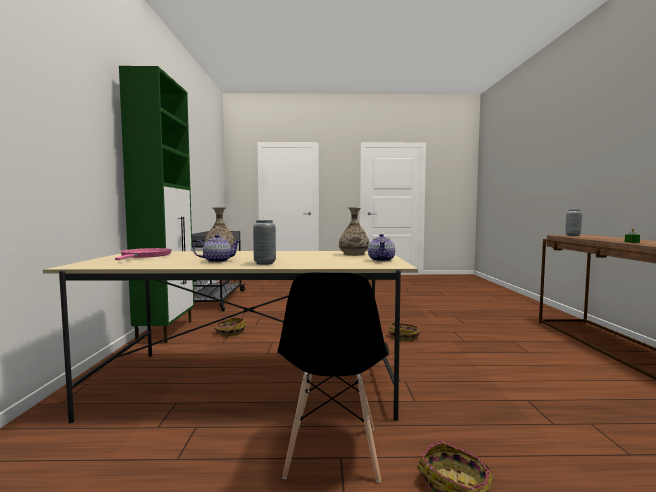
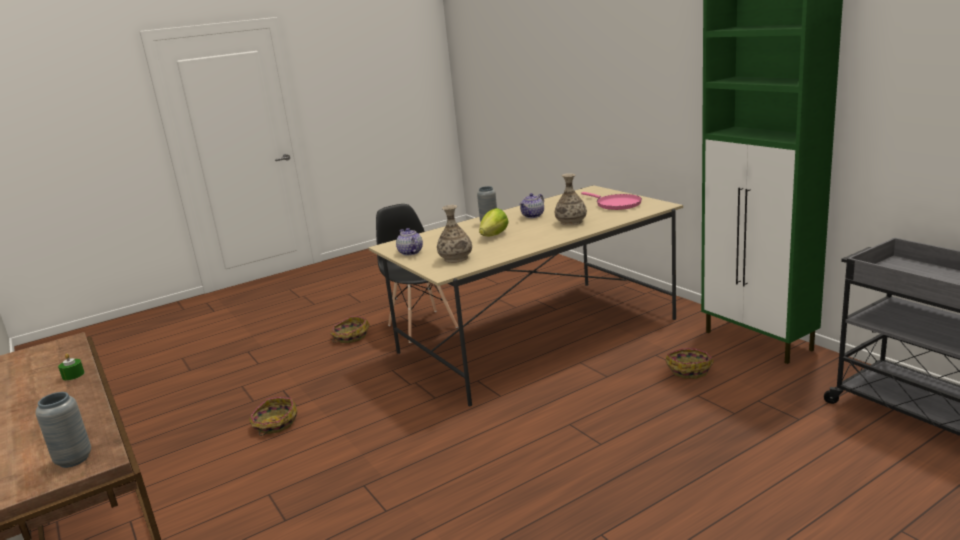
camera: 150 degrees right, 15 degrees up
(293, 257) = (494, 235): none -> lettuce
(404, 336) = (458, 460): basket -> basket (275, 424)

